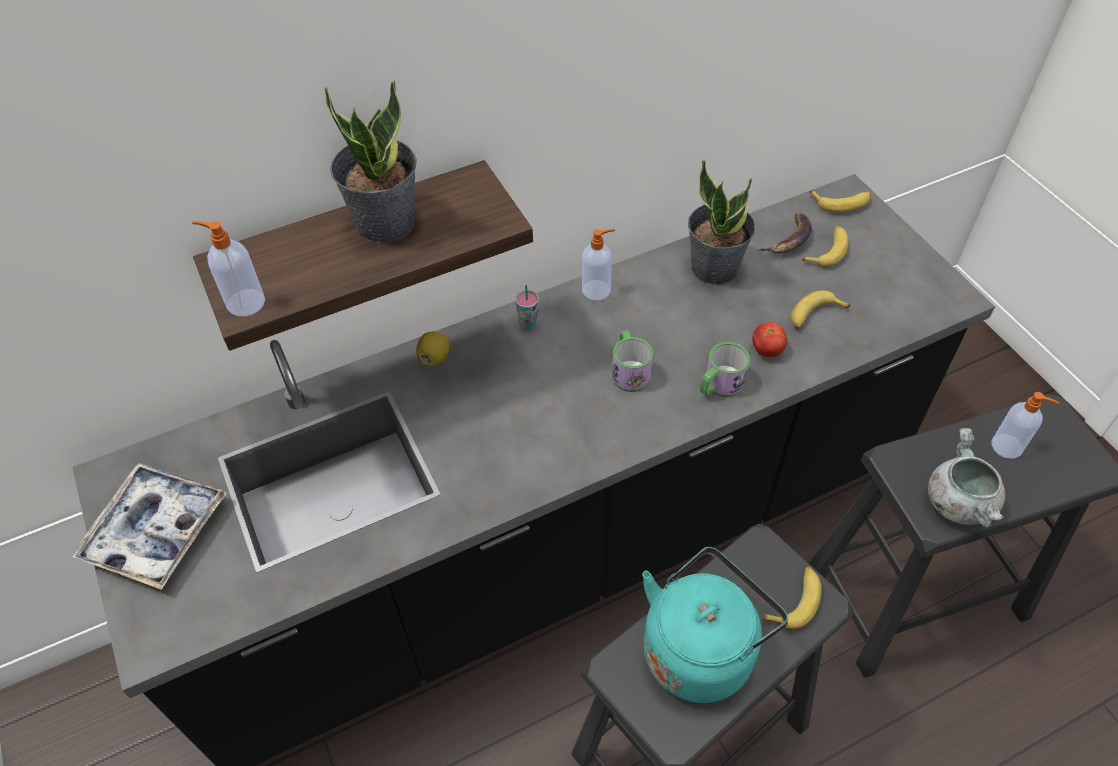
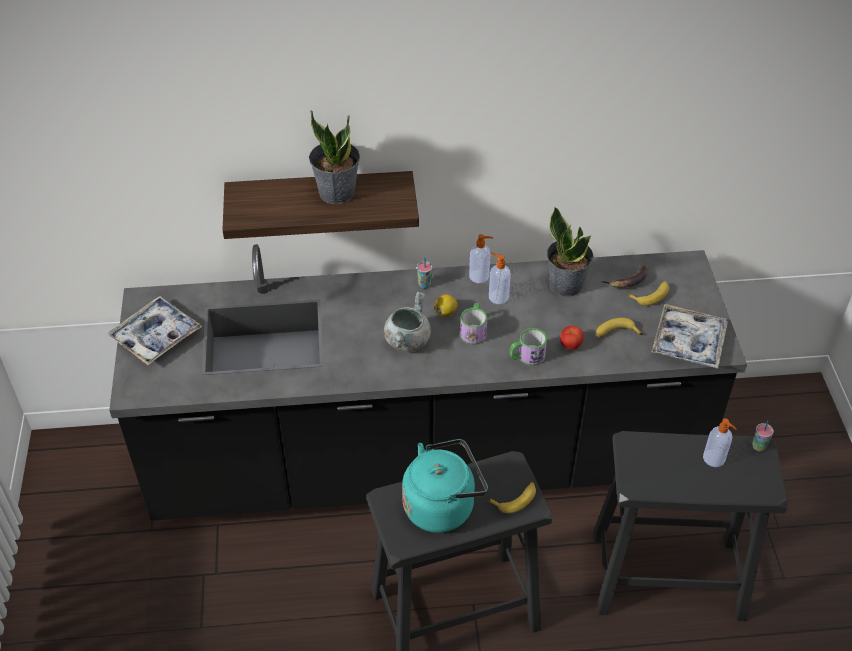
camera: 20 degrees right, 5 degrees down
(244, 303) = (241, 215): soap dispenser -> soap dispenser (497, 297)
(434, 357) = (356, 288): lemon -> lemon (445, 312)
(841, 203) = (681, 267): banana -> none
(909, 299) = (688, 342): none -> tray
(958, 502) = (657, 480): grey cooking pot -> grey cooking pot (407, 340)
(1049, 411) = (758, 446): none -> cup

